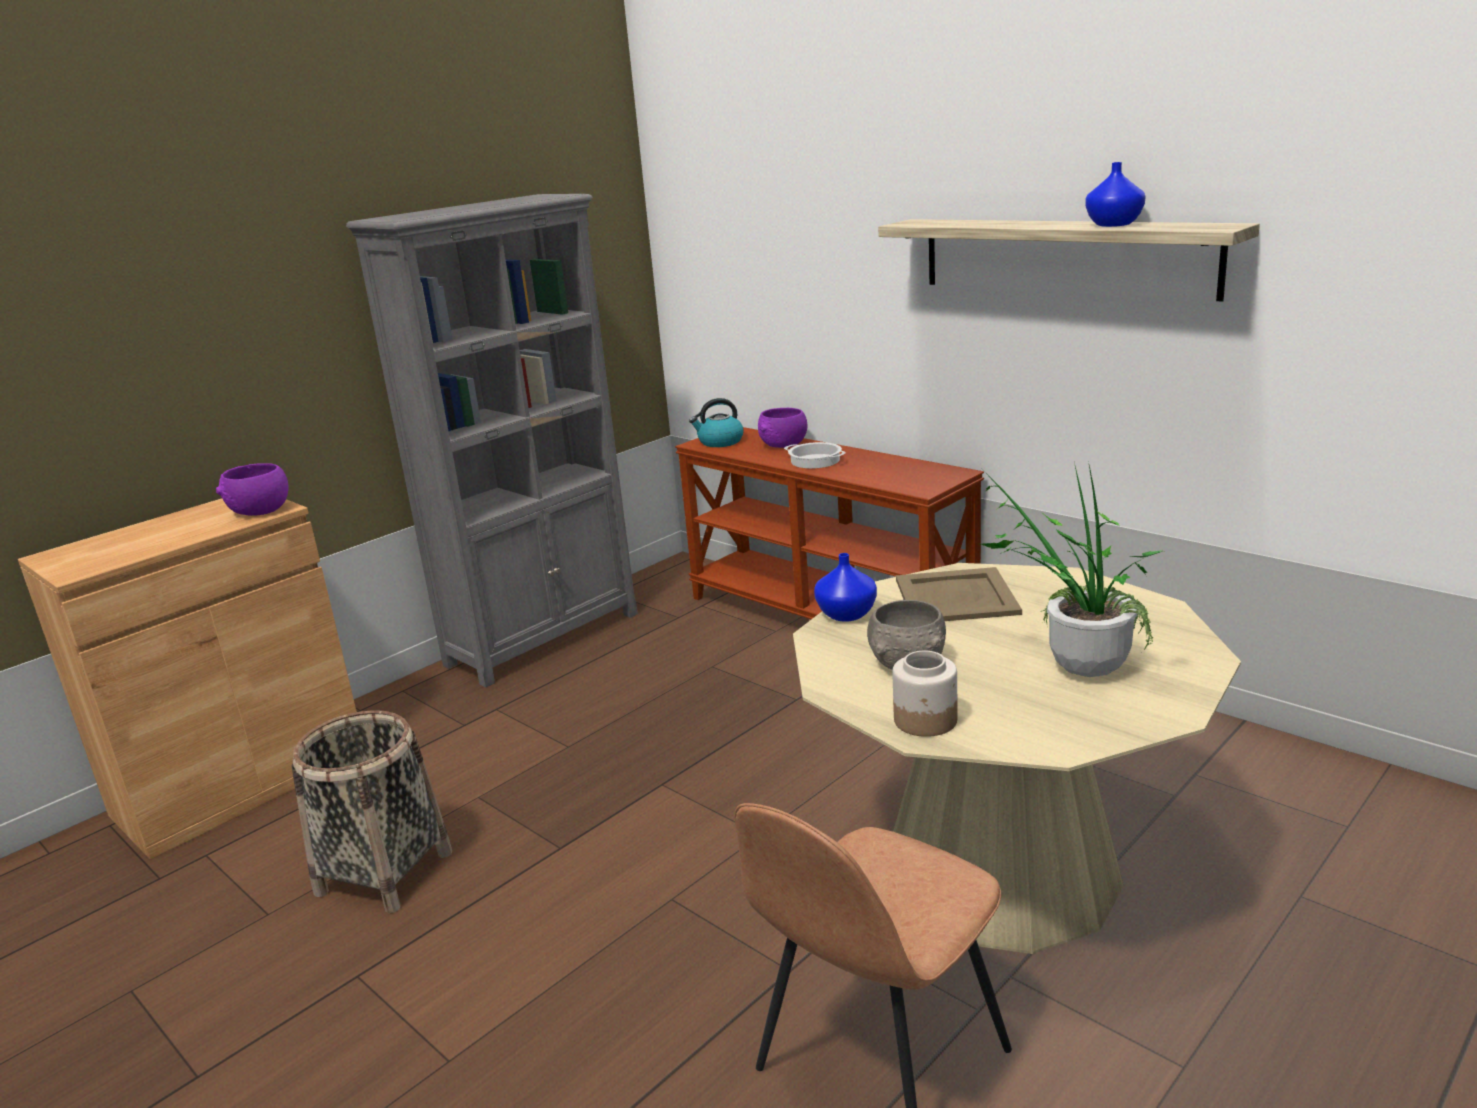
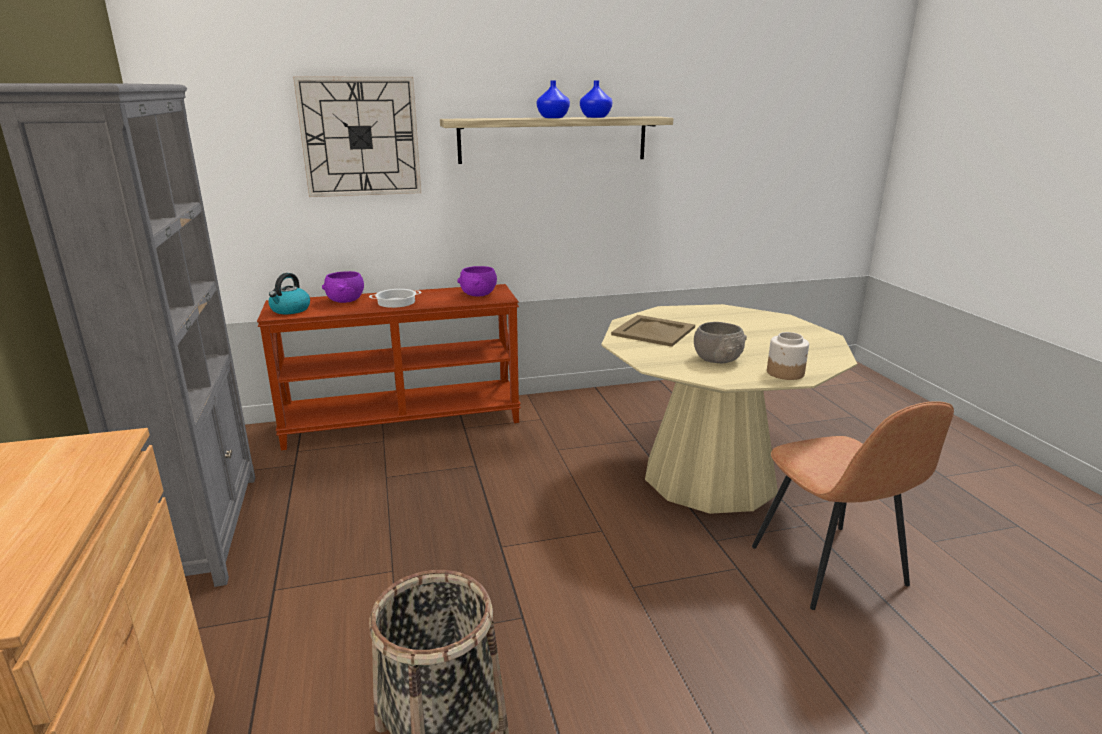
camera: 60 degrees left, 0 degrees up
(259, 511) = (87, 452): purple bowl -> purple bowl (478, 294)
(824, 241) = (360, 137): none -> wall clock
(845, 614) = (636, 354): blue vase -> blue vase (552, 117)
(1072, 665) = (761, 335): potted plant -> none

